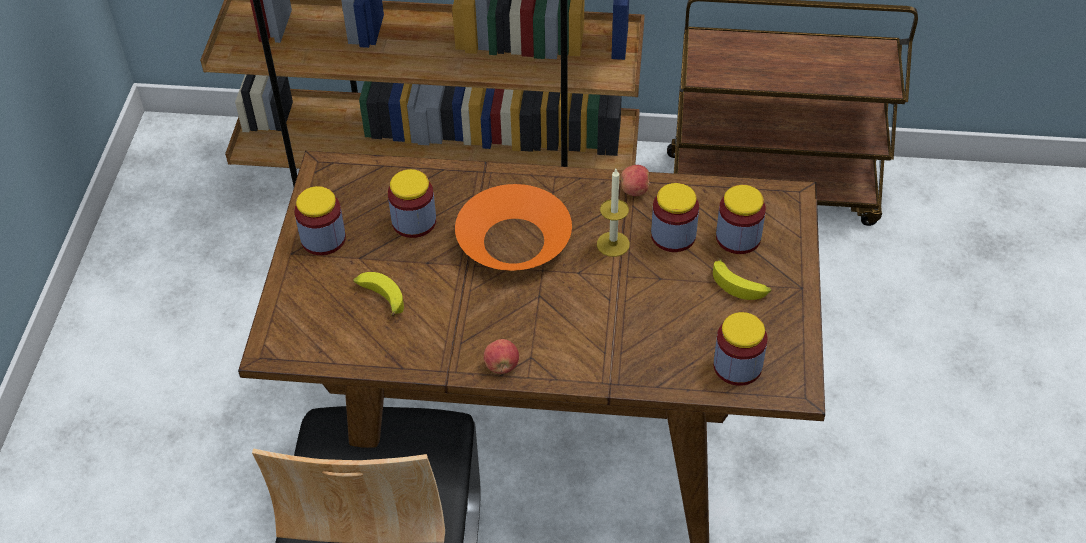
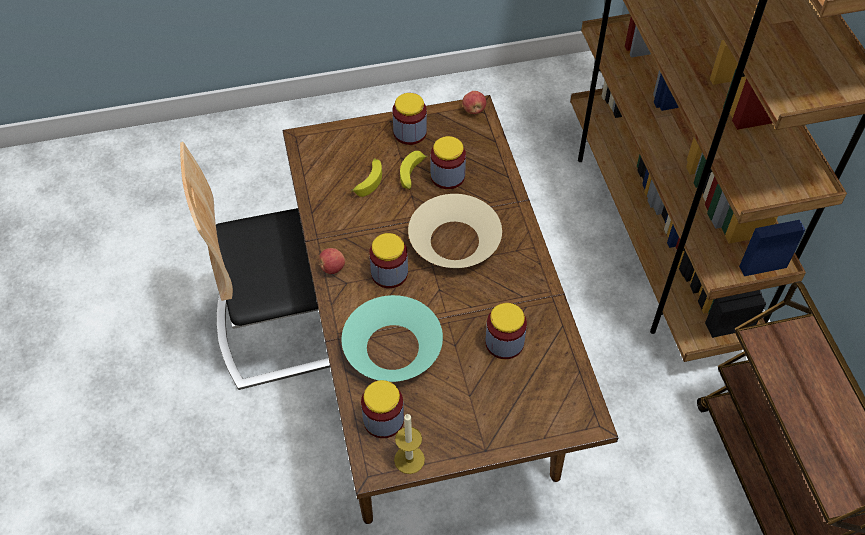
camera: 70 degrees right, 5 degrees up
(514, 241) = (454, 240): orange bowl -> beige bowl
(613, 244) = (478, 304): candle -> candle (409, 459)
(635, 190) = (543, 304): apple -> apple (474, 110)
(642, 334) = (393, 347): none -> turquoise bowl
(738, 237) = (522, 390): jar -> jar (389, 273)
(740, 285) = (469, 403): banana -> banana (412, 175)

